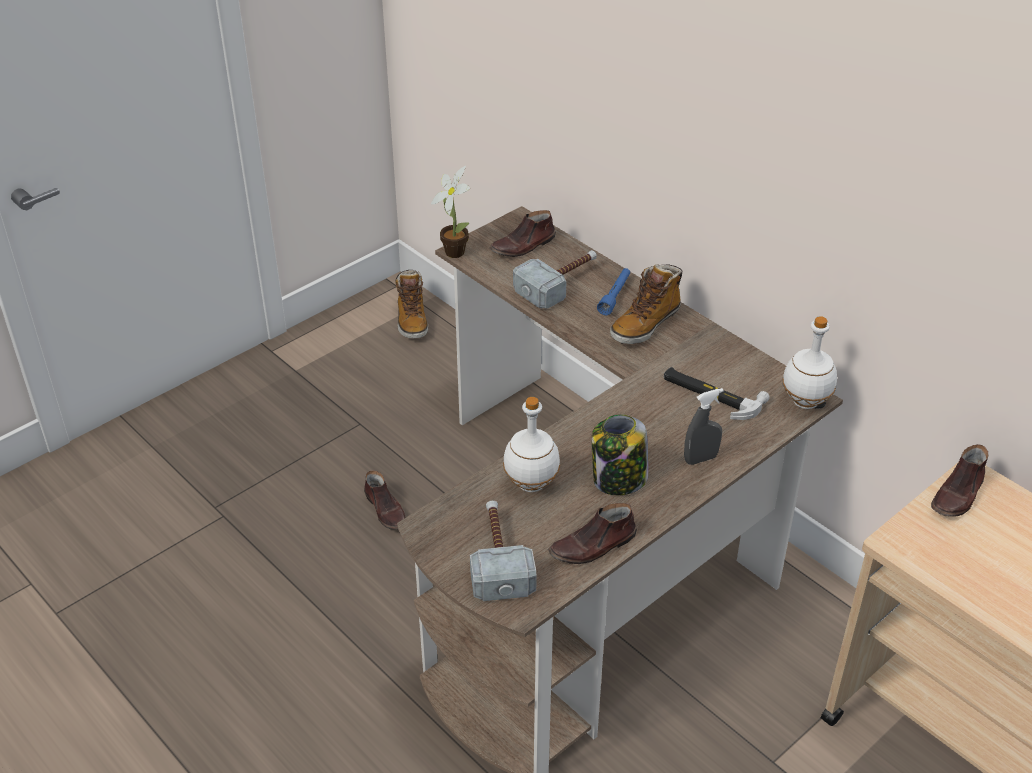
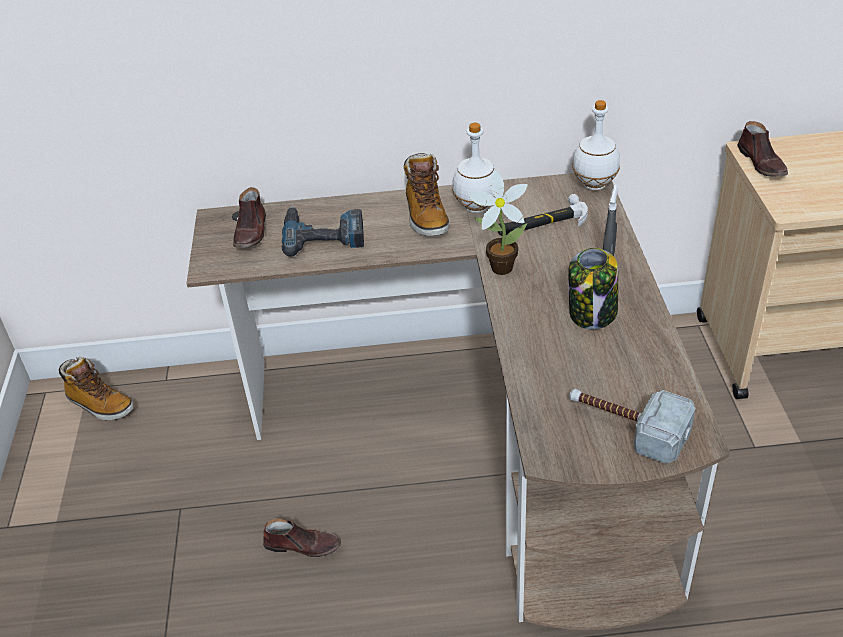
camera: 50 degrees left, 0 degrees up
(454, 250) = (202, 272): potted plant -> potted plant (498, 267)
(531, 483) = (551, 364): white bottle -> white bottle (475, 207)
(560, 283) = (323, 235): hammer -> power drill
(593, 546) = (658, 363): brown shoe -> none
(615, 296) = (374, 215): blue flashlight -> none

